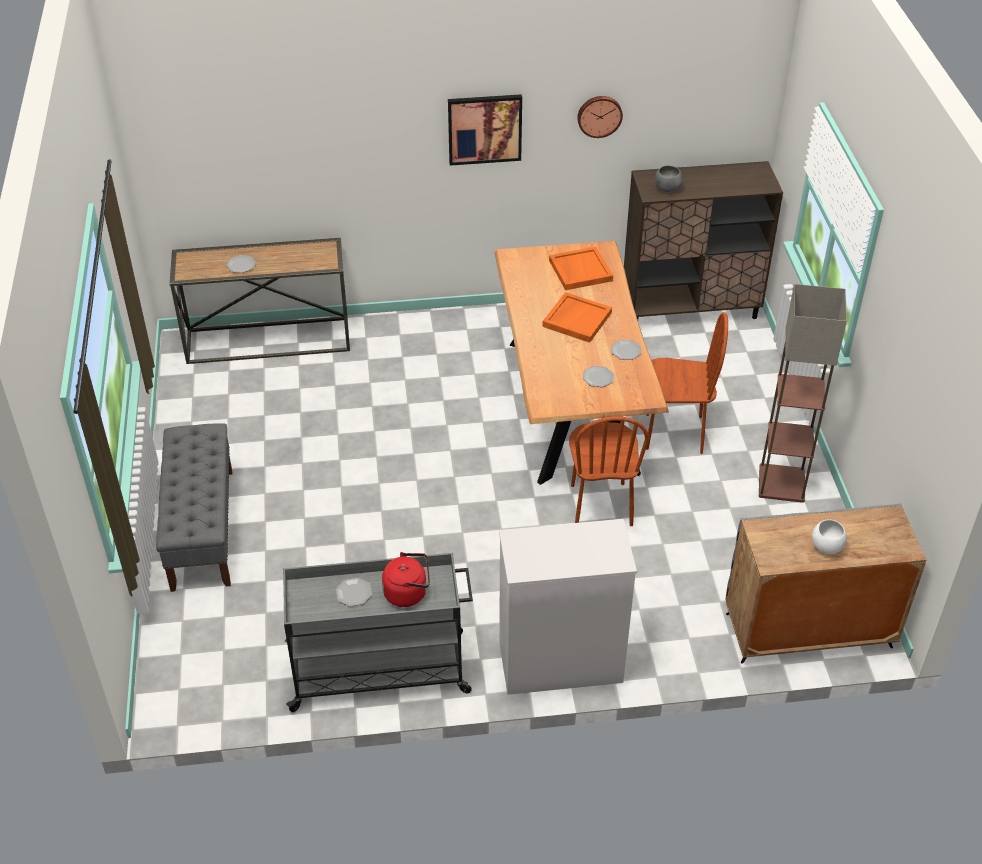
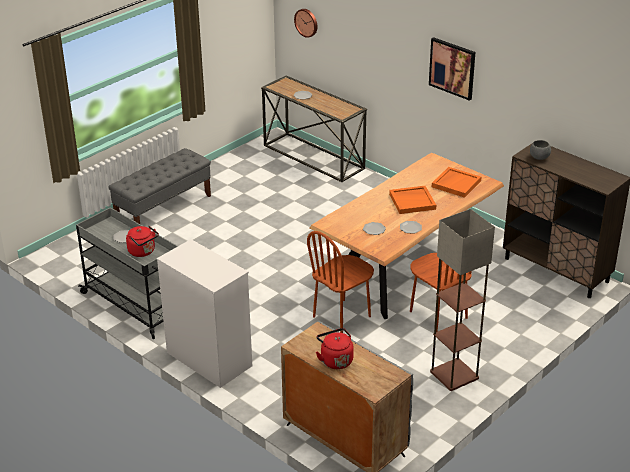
camera: 50 degrees right, 10 degrees down
(599, 115) = (521, 88): wall clock -> wall clock (307, 22)
(826, 546) = (335, 360): white bowl -> red kettle

